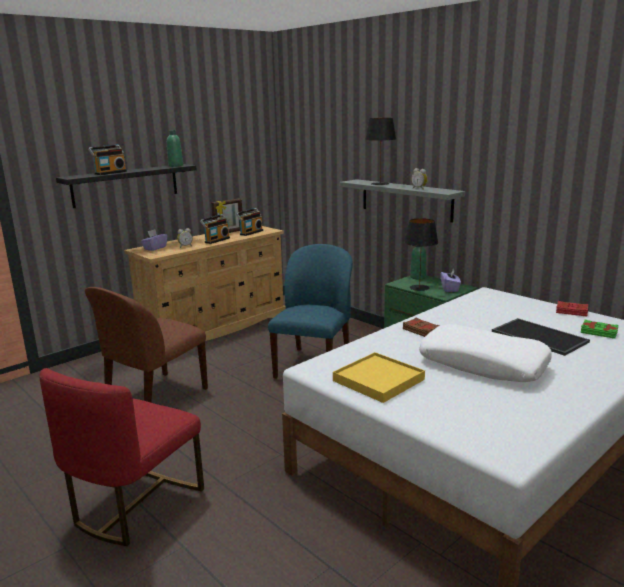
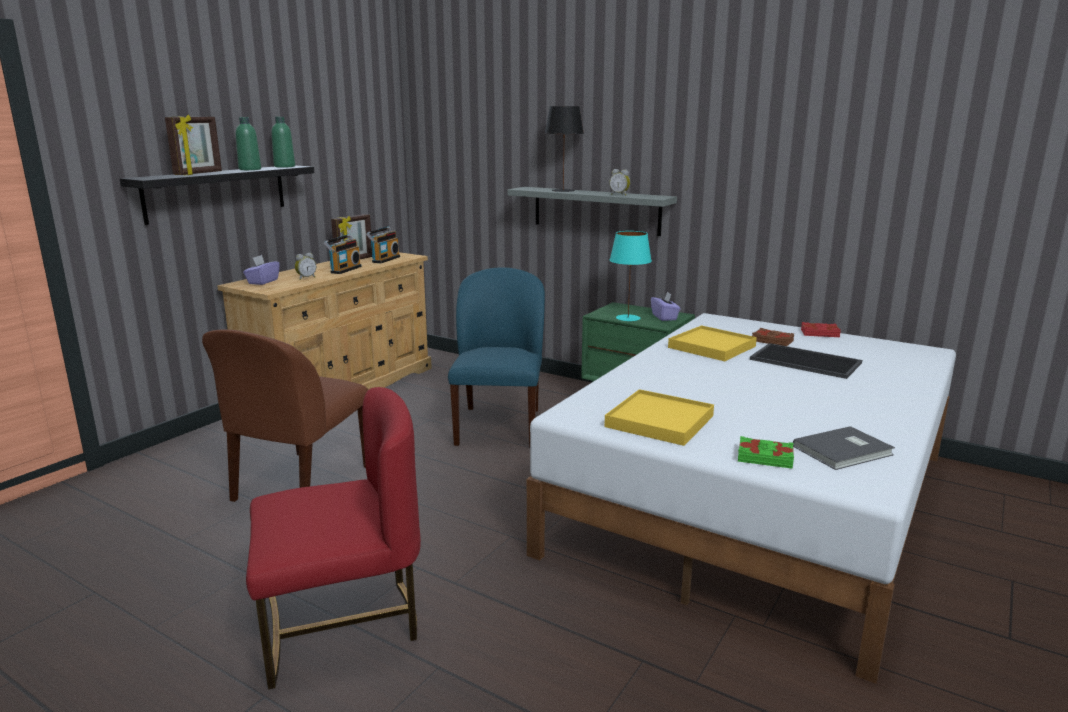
camera: 15 degrees left, 0 degrees up
(110, 173) = (199, 173): radio -> picture frame
(134, 505) = (341, 625): red chair -> red chair turned 120 degrees counterclockwise
(418, 277) = (617, 306): green bottle -> green bottle (250, 169)
(419, 287) = (627, 318): black table lamp -> turquoise table lamp
(421, 330) = (668, 363): brown book -> brown book (772, 341)
(467, 318) = (712, 347): none -> yellow tray
(483, 364) = (766, 394): white pillow -> none
(513, 421) = (845, 451): none -> grey book
(599, 332) = (863, 352): green book -> green book (765, 457)

